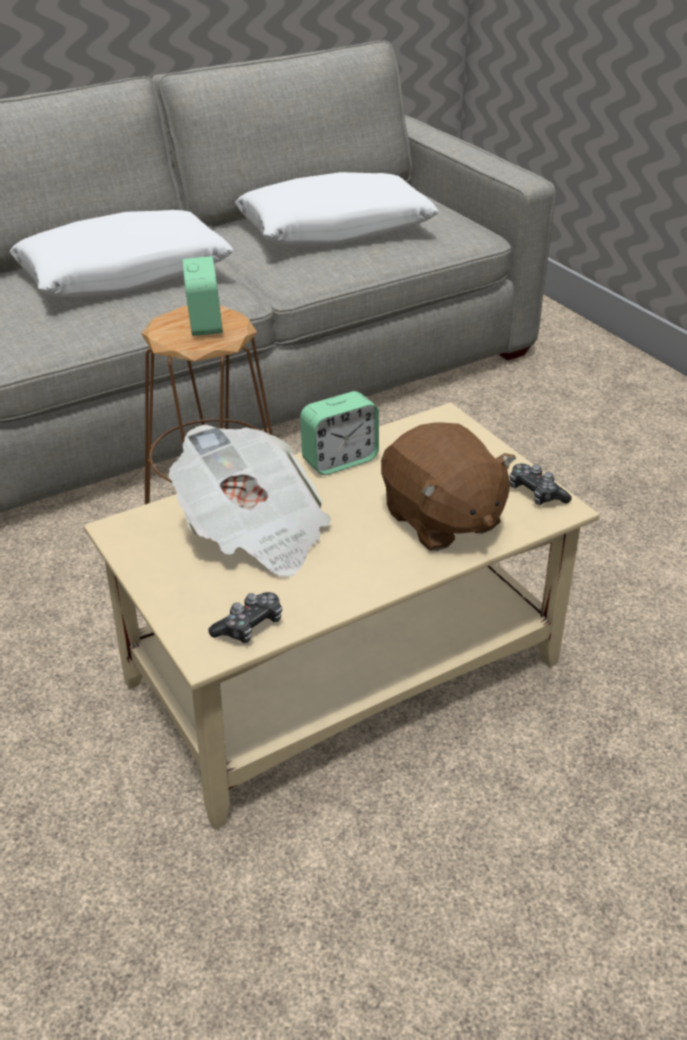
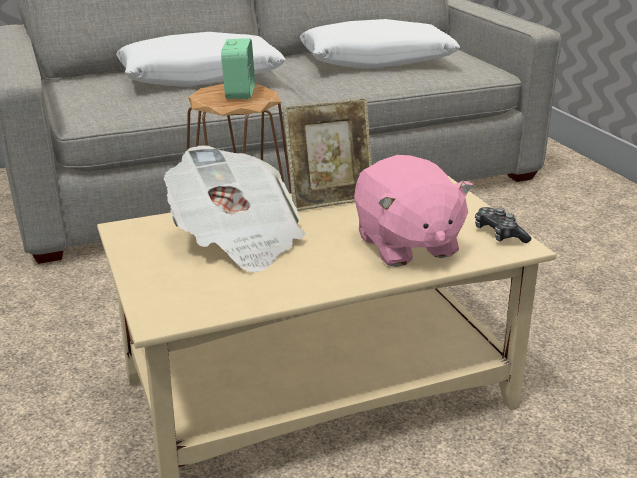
camera: 10 degrees right, 10 degrees down
(249, 626) = (205, 304): game controller -> none
(339, 460) = (329, 199): alarm clock -> picture frame
(441, 520) = (405, 245): brown plush toy -> pink plush toy

